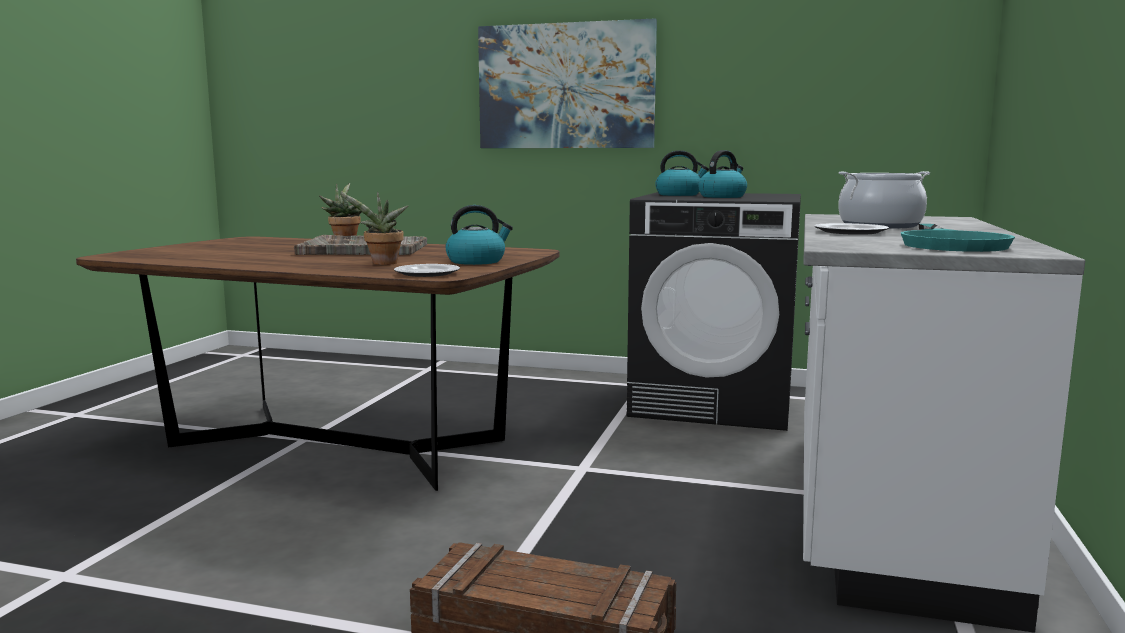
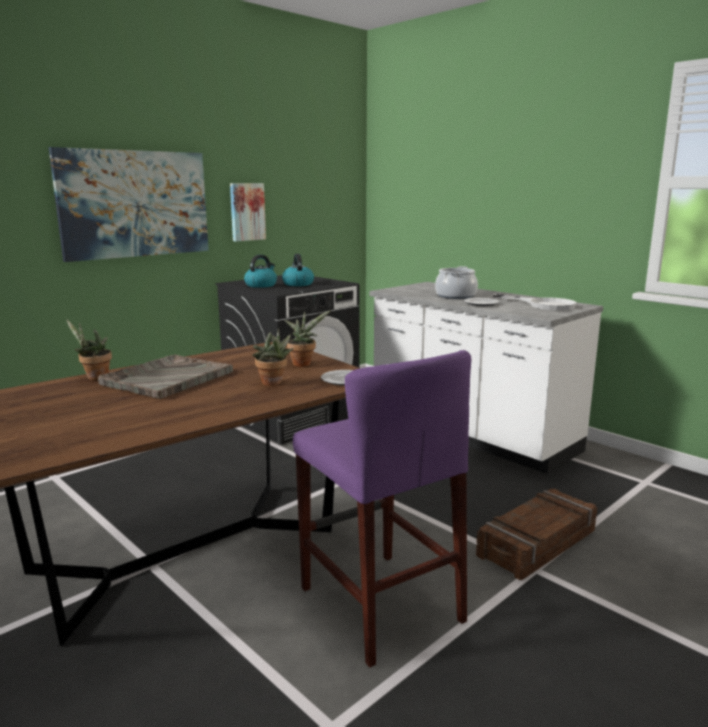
camera: 60 degrees left, 5 degrees up
(294, 551) = (380, 603): none -> purple stool
(477, 261) = (303, 363): kettle -> potted plant
(725, 97) = (246, 212): none -> picture
(950, 244) = (543, 305): turquoise frying pan -> white frying pan

